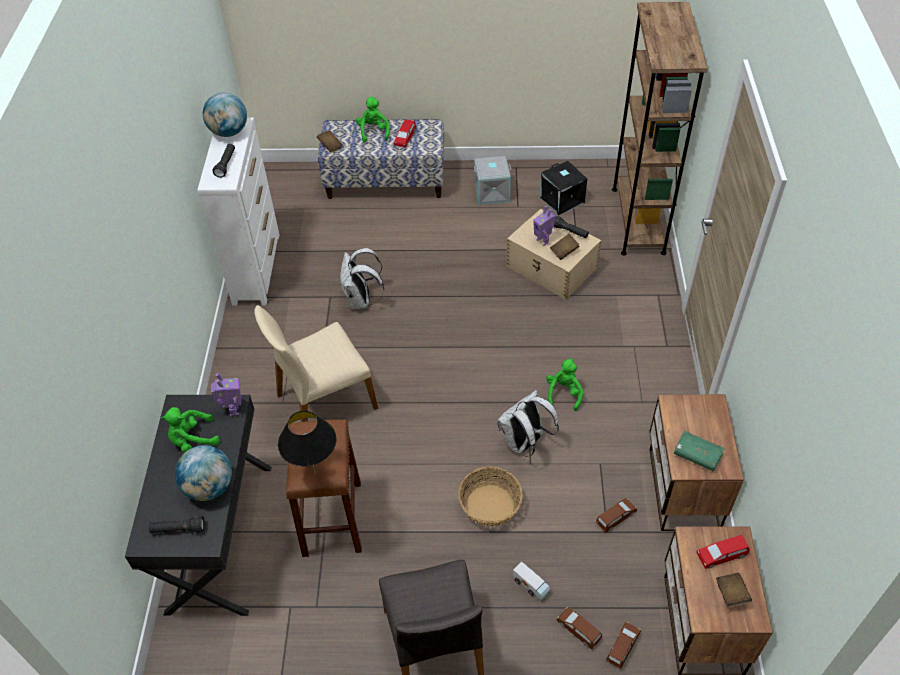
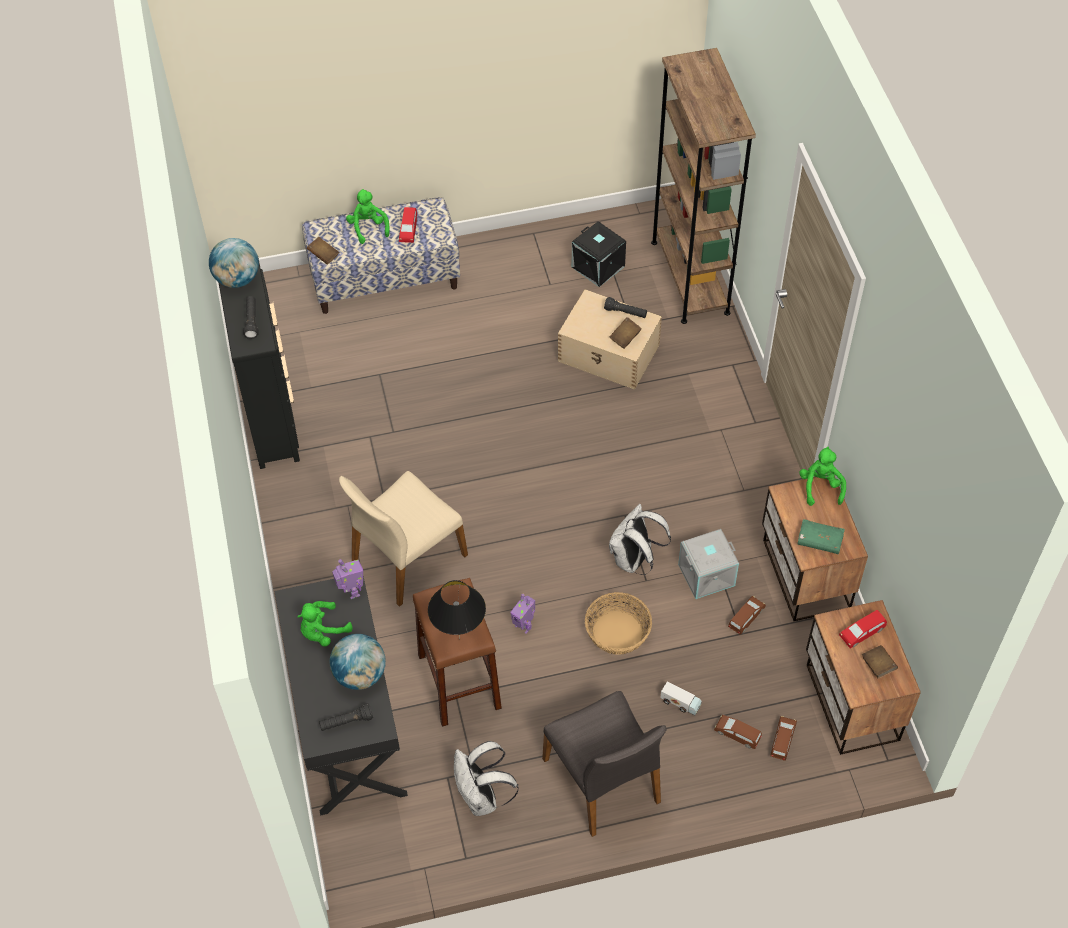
camera: 15 degrees left, 5 degrees up
(257, 268) = (271, 417): white dresser -> black dresser
(361, 300) = (407, 434): white backpack -> white backpack (482, 798)
(492, 192) = (515, 270): grey storage box -> grey storage box (706, 574)
(542, 241) = (598, 329): toy robot -> toy robot (523, 626)
(564, 393) = (660, 497): green plush toy -> green plush toy (820, 487)

